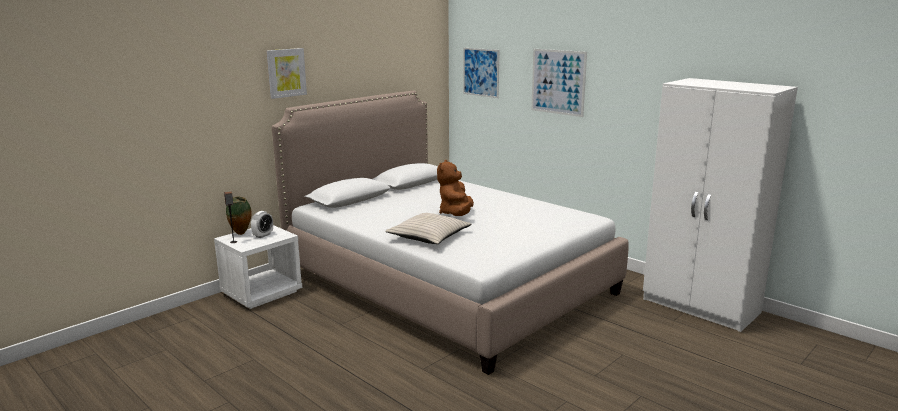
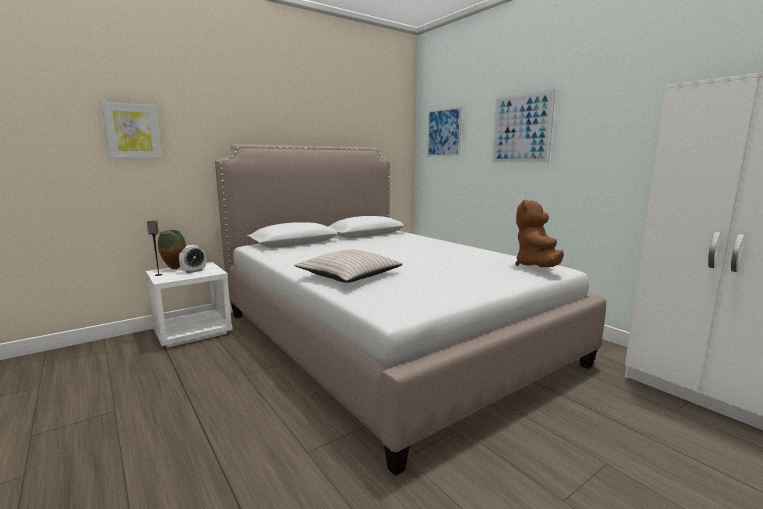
camera: 10 degrees right, 5 degrees down
(286, 73) = (237, 111): picture -> picture (133, 131)
(456, 214) = (395, 258): brown plush toy -> brown plush toy (537, 267)

